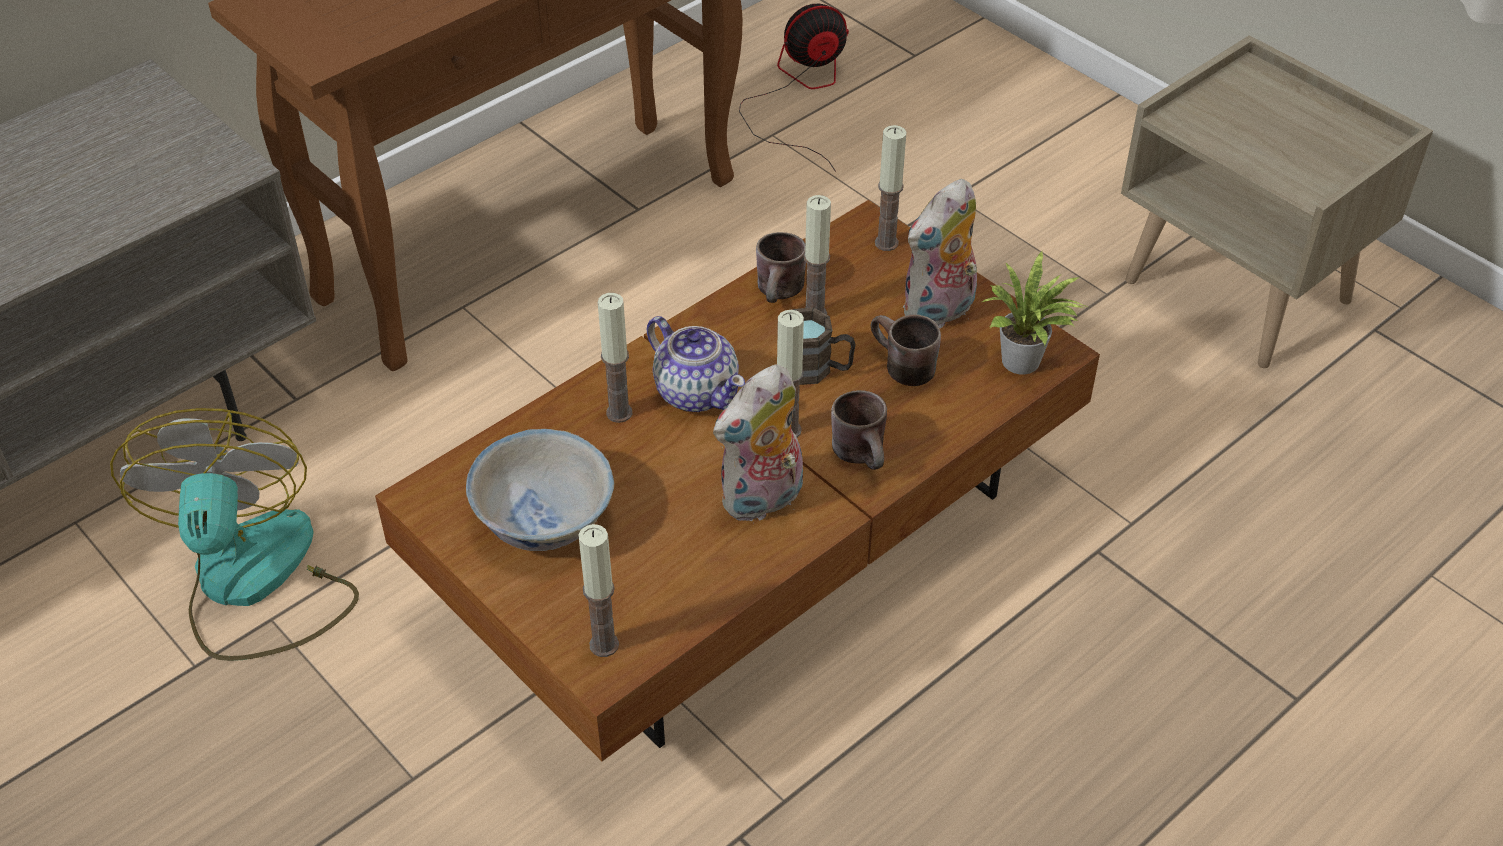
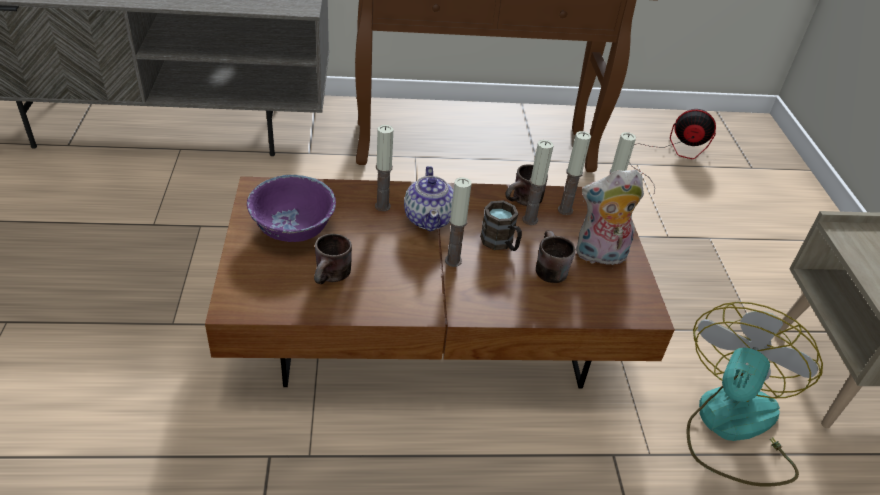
camera: 35 degrees right, 5 degrees down
(254, 584) = (210, 209): fan -> fan (732, 428)
(543, 519) = (293, 227): white bowl -> purple bowl
(604, 645) = (248, 295): candle -> candle (565, 210)
(763, 500) = (401, 283): plush toy -> none
(865, 454) = (479, 295): brown mug -> brown mug (333, 277)
(1024, 364) = (621, 307): potted plant -> none

